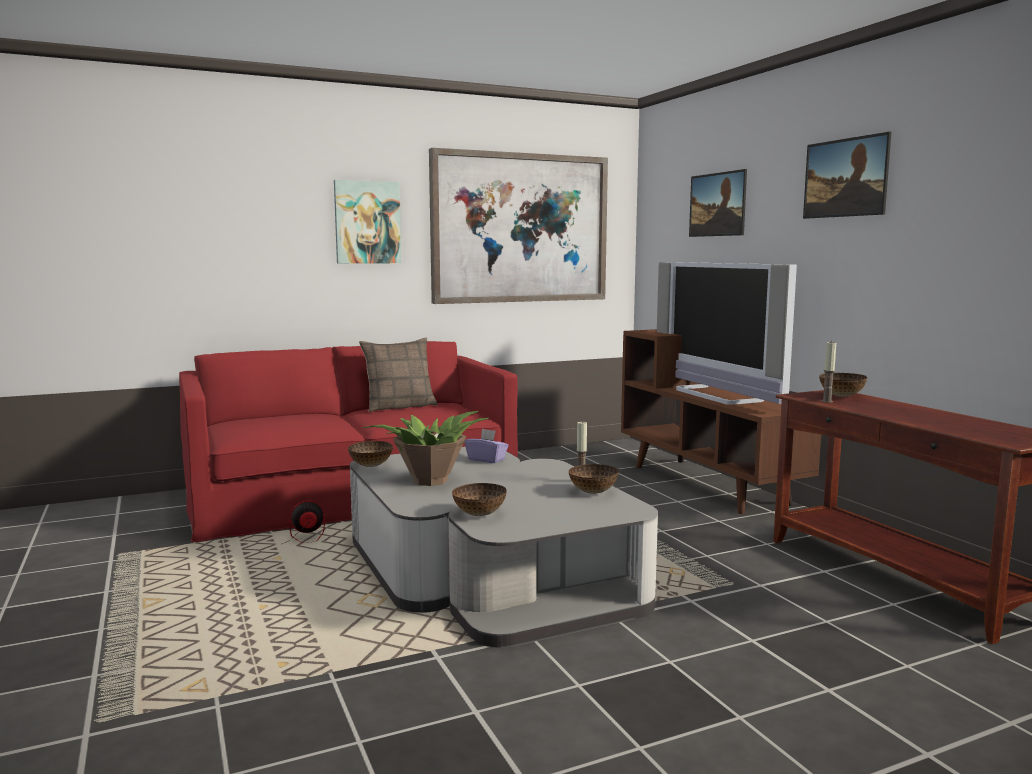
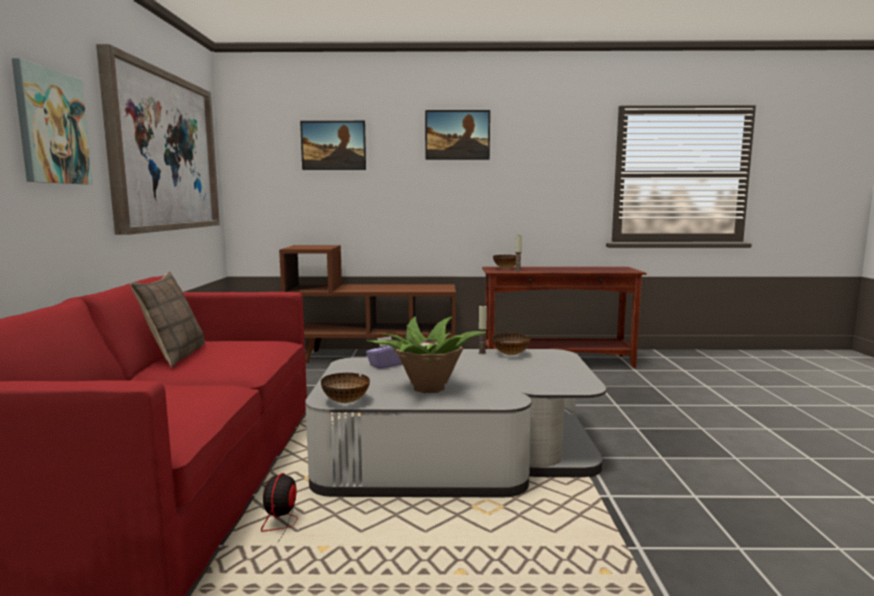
camera: 65 degrees left, 0 degrees up
(478, 514) = (538, 386): bowl -> none
(715, 395) = (380, 288): television -> none

